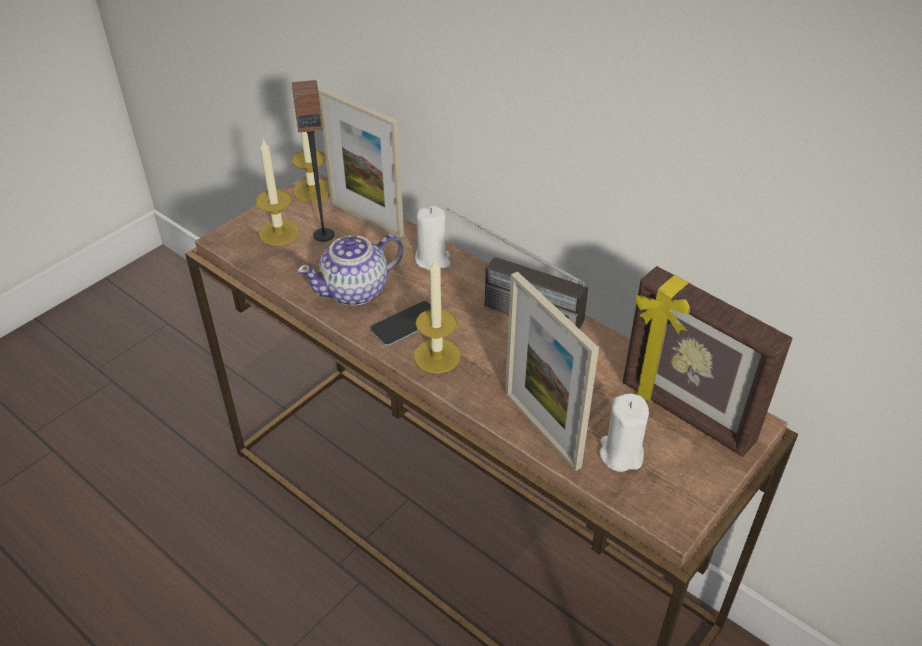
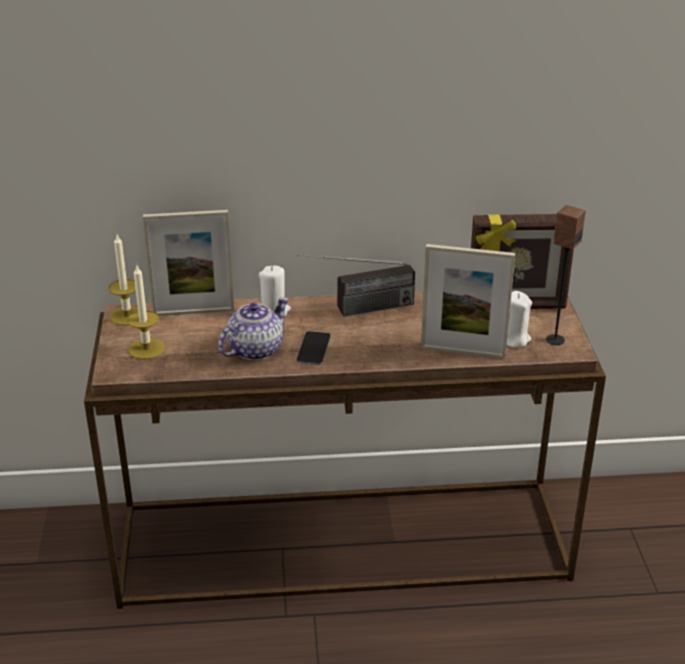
camera: 45 degrees left, 10 degrees down
(323, 234) = (180, 334): speaker -> speaker (554, 339)
(356, 291) = (254, 350): teapot -> teapot turned 150 degrees counterclockwise
(437, 356) = (357, 353): candle -> none

